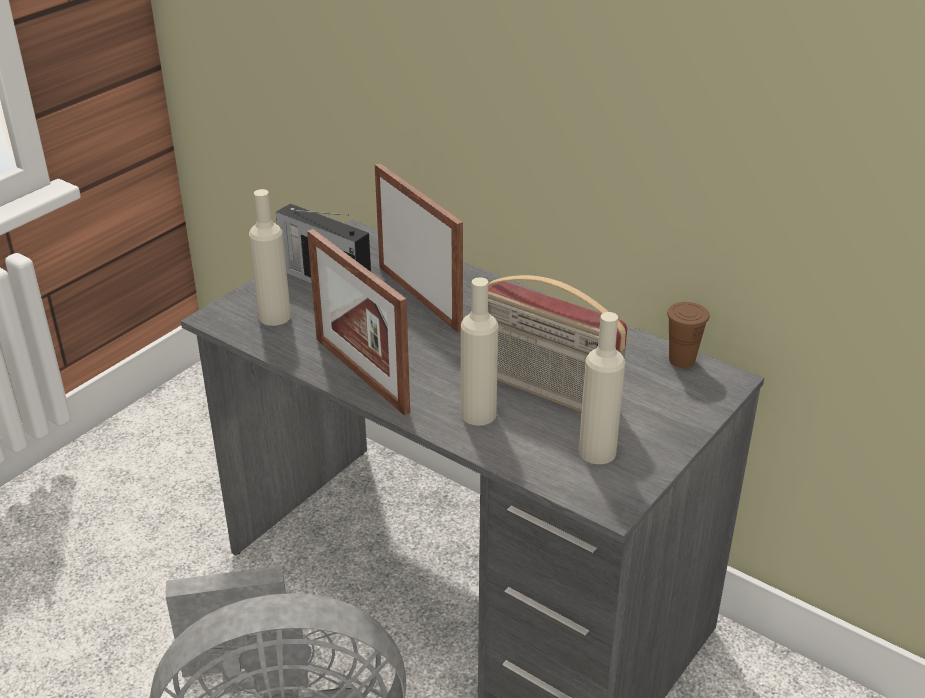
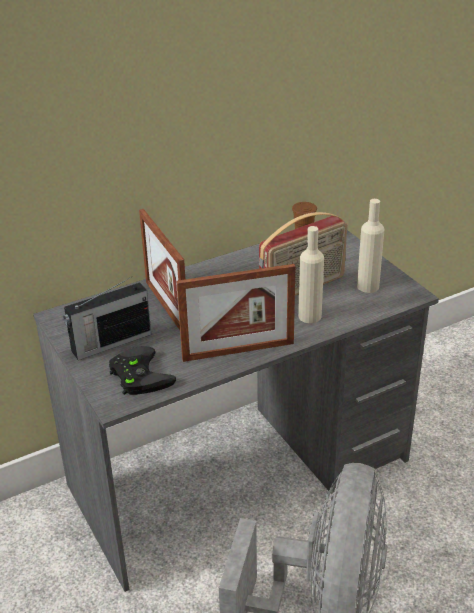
camera: 65 degrees left, 0 degrees up
(275, 316) = (137, 375): beige bottle -> black game controller
(419, 297) = (166, 308): picture frame -> picture frame turned 105 degrees counterclockwise

